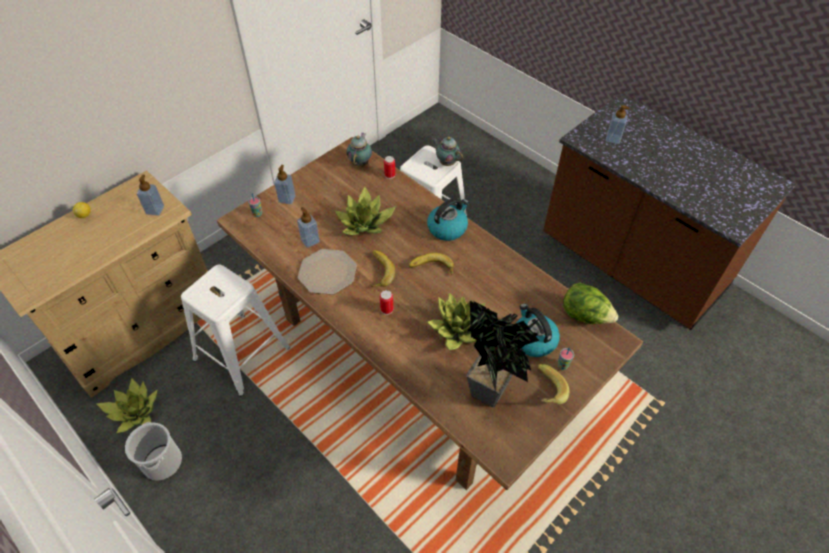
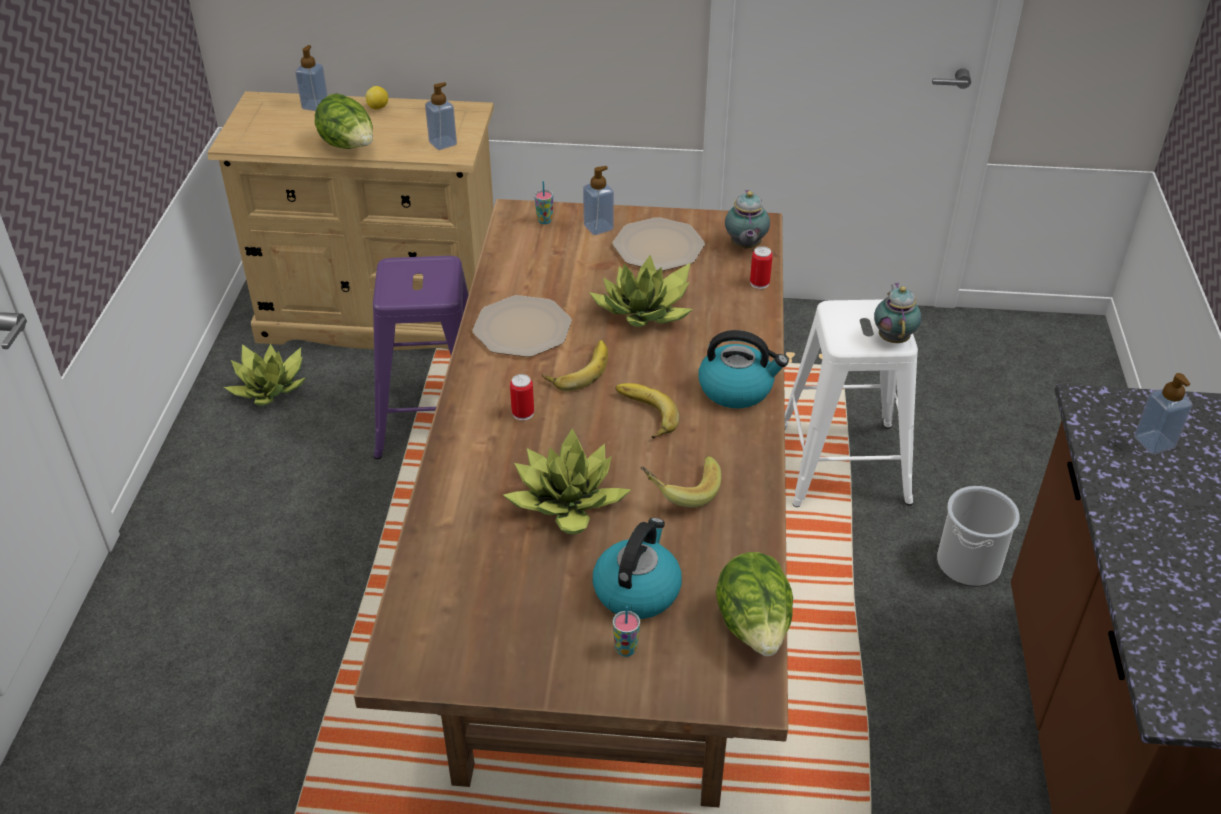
camera: 50 degrees right, 10 degrees down
(104, 248) = (349, 146): none -> lettuce
(162, 462) = (227, 454): bucket -> bucket (968, 563)
(240, 353) = (433, 416): white stool -> purple stool
(310, 241) = (555, 285): soap dispenser -> soap dispenser (315, 106)
(326, 188) = (658, 246): none -> plate
(360, 163) = (745, 247): teapot -> teapot turned 120 degrees clockwise
(491, 397) = (486, 597): potted plant -> none
(544, 391) = (555, 652): banana -> banana (680, 489)

